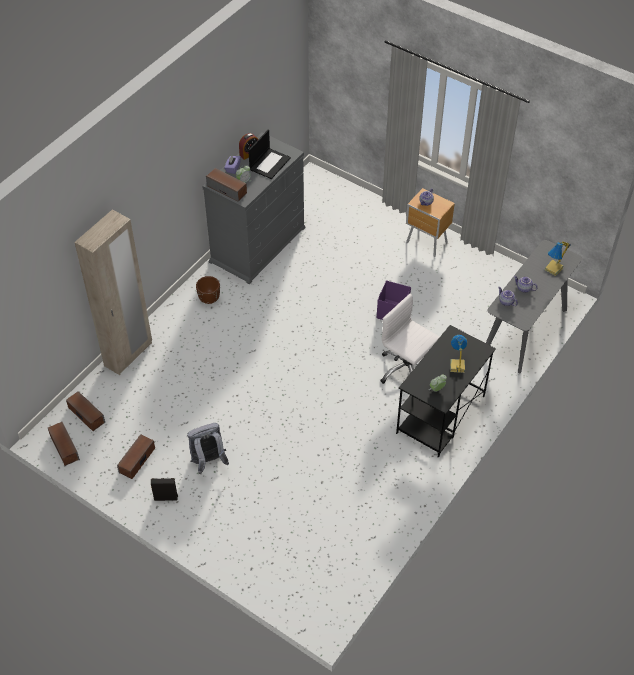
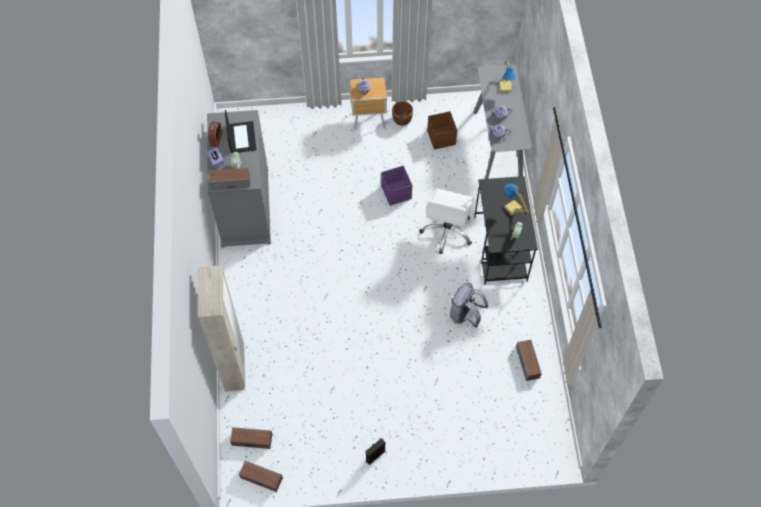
camera: 40 degrees left, 10 degrees up
(137, 460) = (326, 445): speaker -> speaker (528, 362)
(208, 461) = (378, 405): grey backpack -> grey backpack (465, 315)
(209, 299) = (252, 277): brown planter -> brown planter (402, 120)
(406, 370) = (447, 231): white office chair -> white office chair turned 75 degrees counterclockwise
(478, 294) = (441, 137): none -> brown storage box

